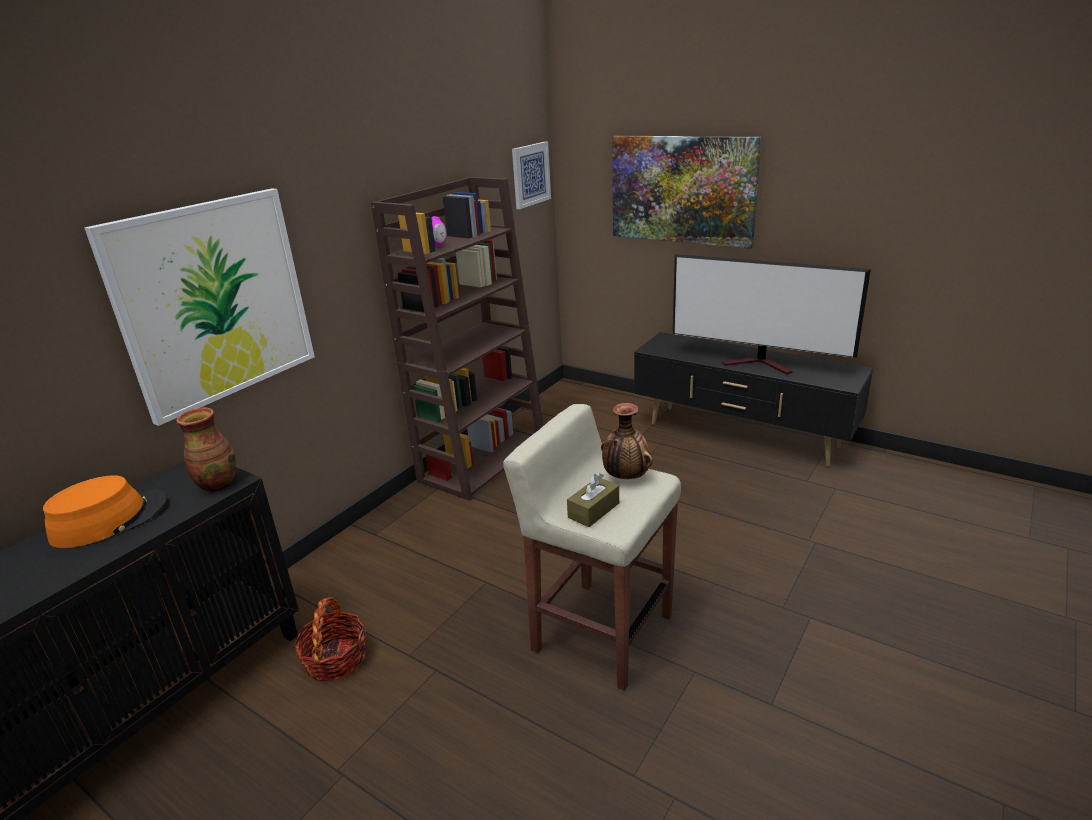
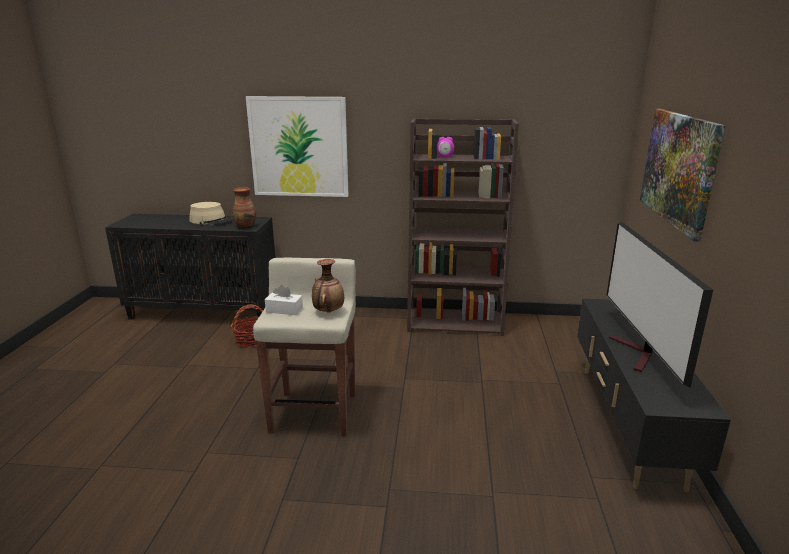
camera: 60 degrees right, 5 degrees down
(110, 519) = (211, 220): orange hat -> beige hat
(530, 174) = (597, 131): picture -> none
(593, 510) = (284, 310): brown tissue box -> white tissue box

